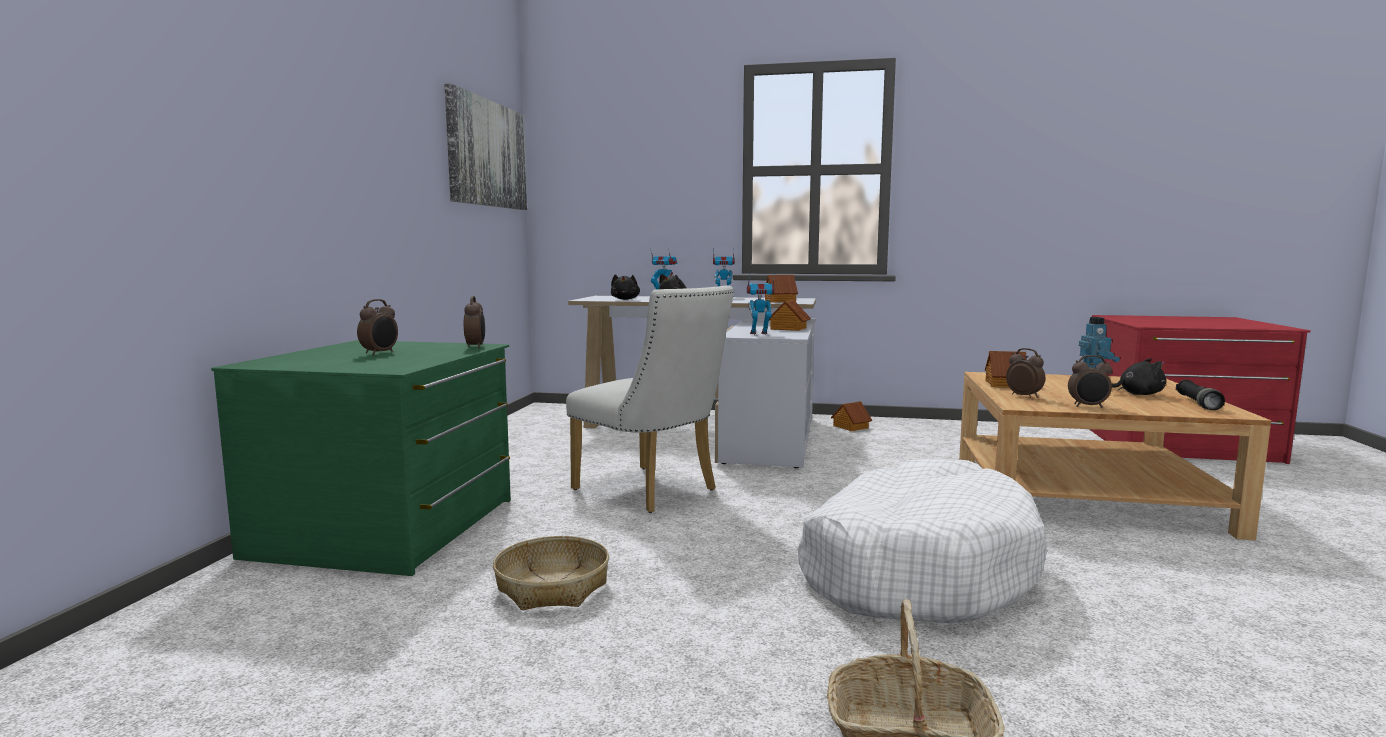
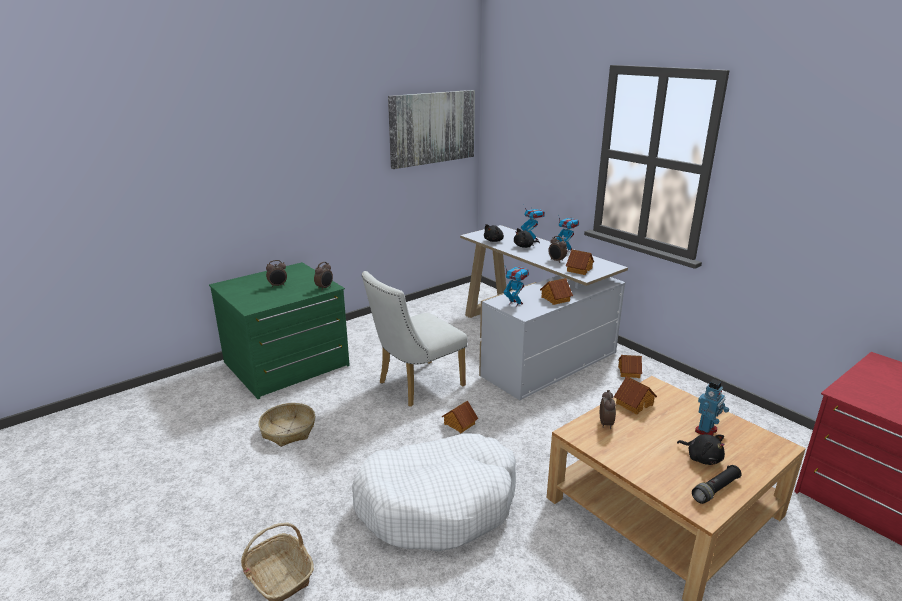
camera: 40 degrees right, 15 degrees up
(652, 492) = (415, 386): white chair -> white chair turned 60 degrees clockwise
(780, 503) = (459, 424): none -> toy house
(1088, 406) = (616, 454): alarm clock -> alarm clock (556, 261)

